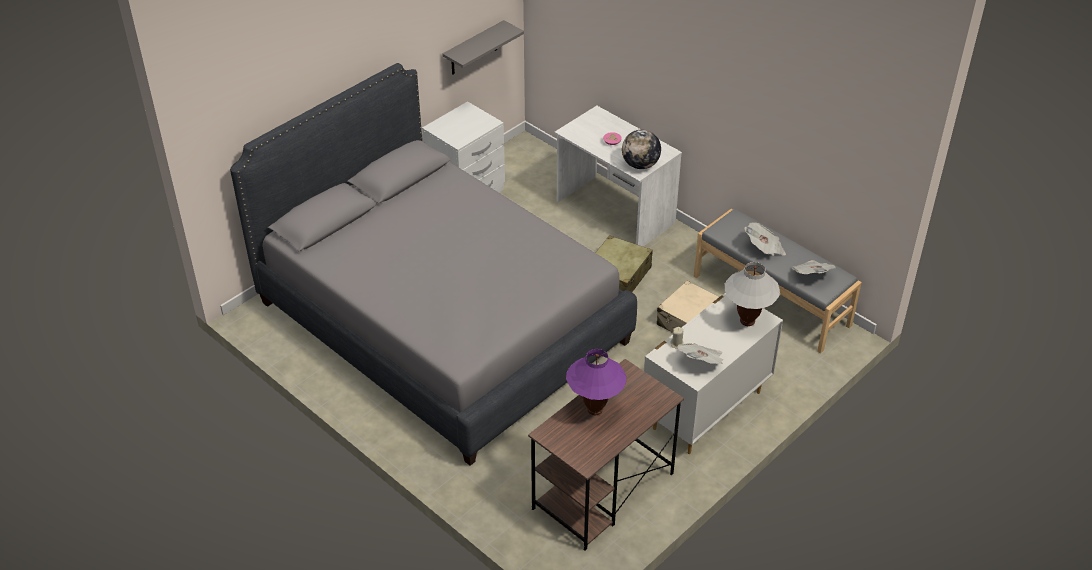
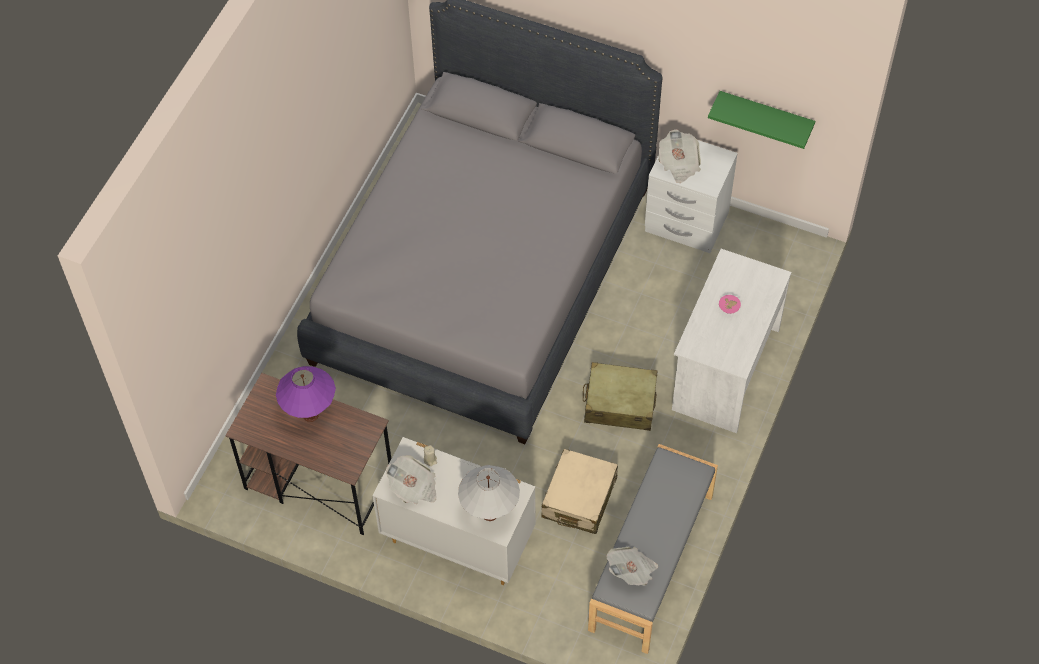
camera: 70 degrees right, 15 degrees up
(474, 49) = (765, 116): grey shelf -> green shelf
(640, 165) = (702, 346): globe -> none
(764, 249) = (656, 513): newspaper -> newspaper (679, 164)

